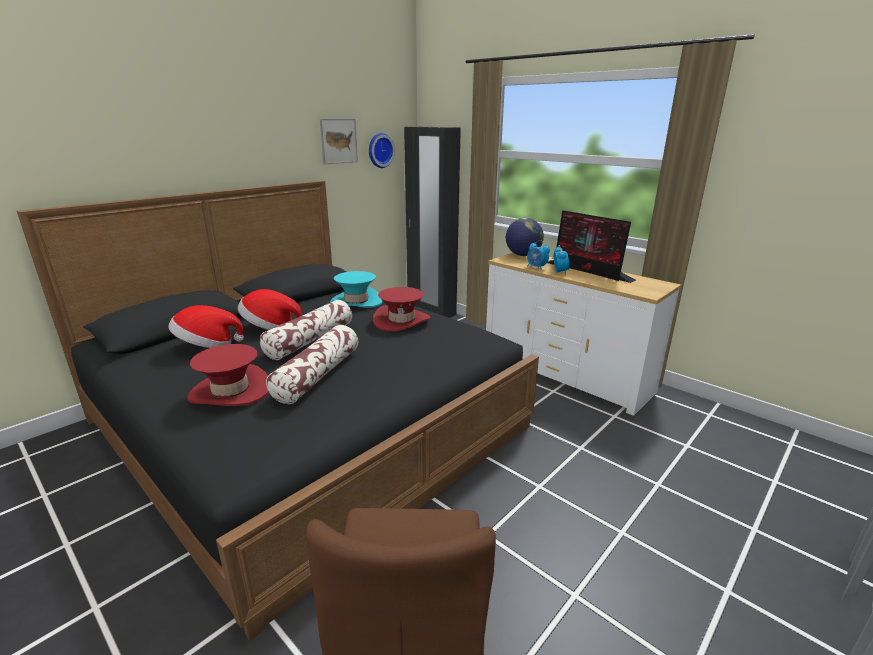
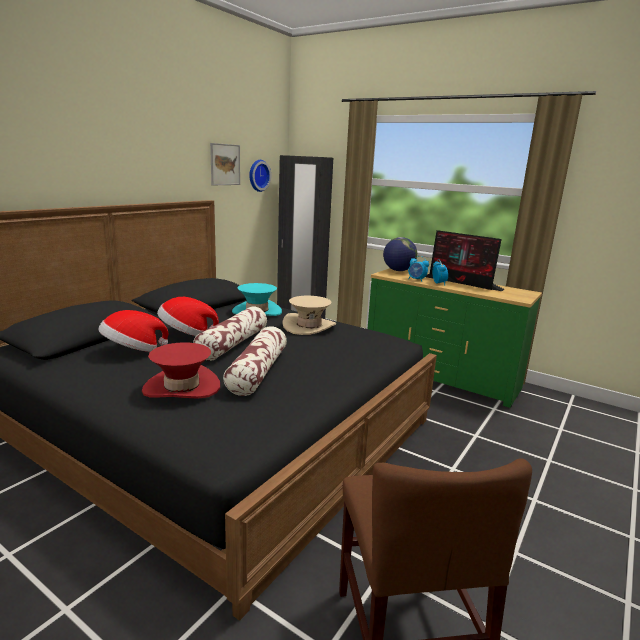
camera: 10 degrees left, 5 degrees down
(401, 321) = (309, 326): red hat -> beige hat
(565, 374) = (440, 376): white dresser -> green dresser

